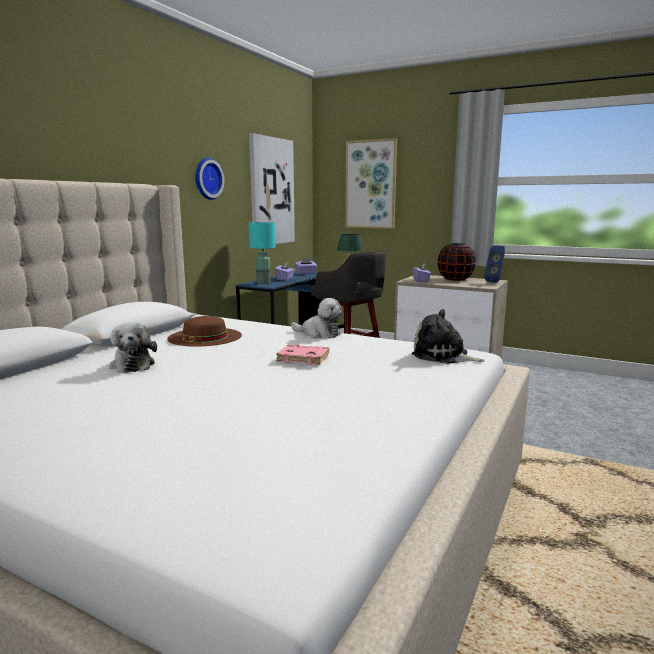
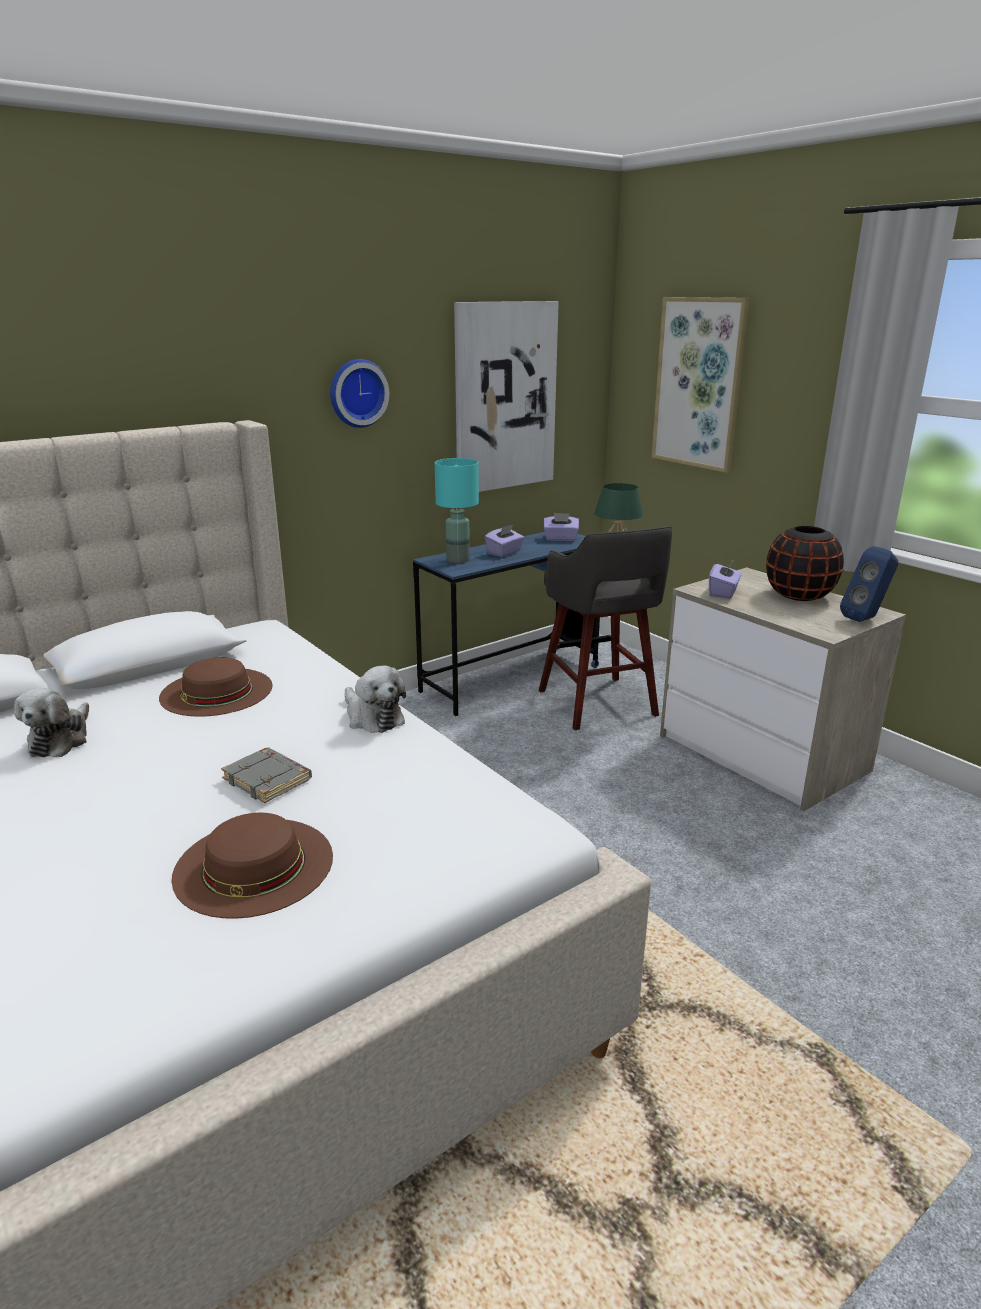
camera: 25 degrees right, 10 degrees up
(304, 358) = (269, 780): pink book -> grey book
(356, 383) = (254, 865): none -> brown hat
(443, 356) = (475, 828): plush toy -> none

